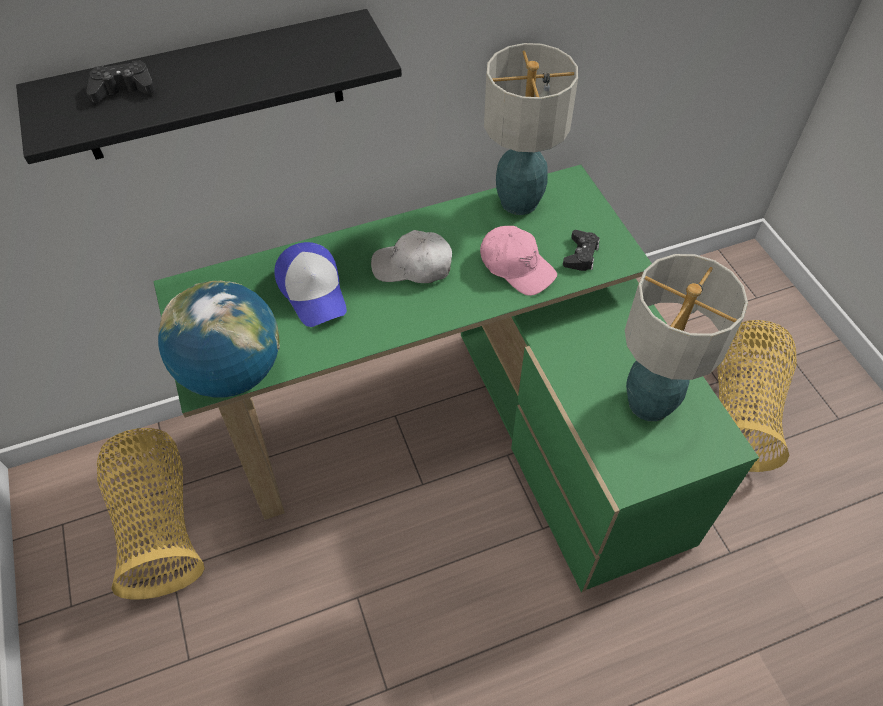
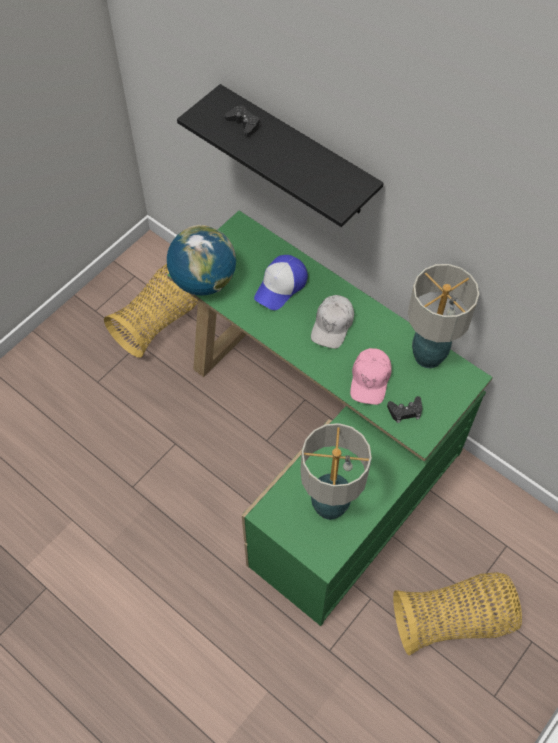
camera: 60 degrees right, 5 degrees up
(413, 266) = (332, 325): white cap -> white cap turned 135 degrees counterclockwise

